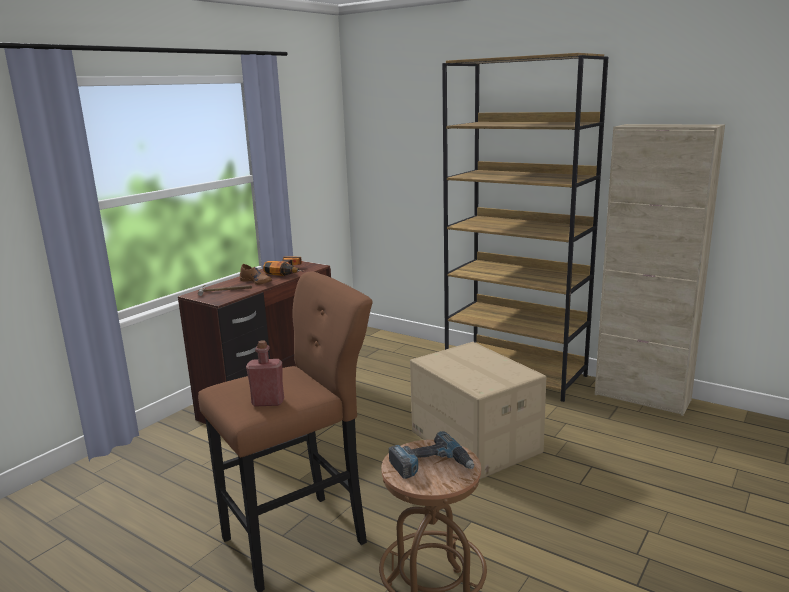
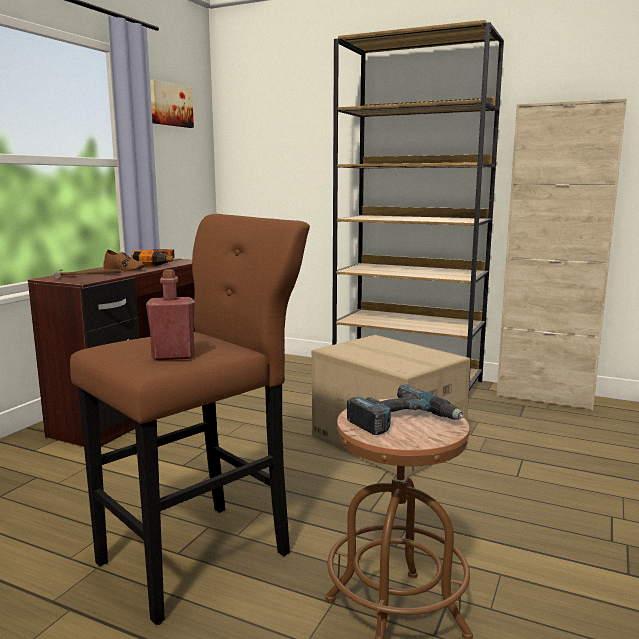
camera: 10 degrees left, 5 degrees down
(301, 115) = (169, 105): none -> picture

